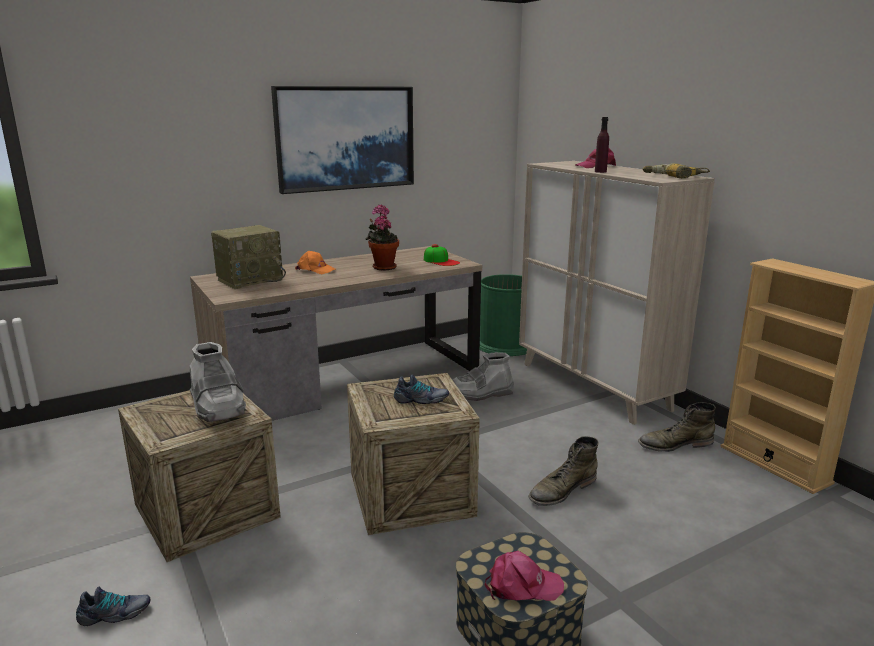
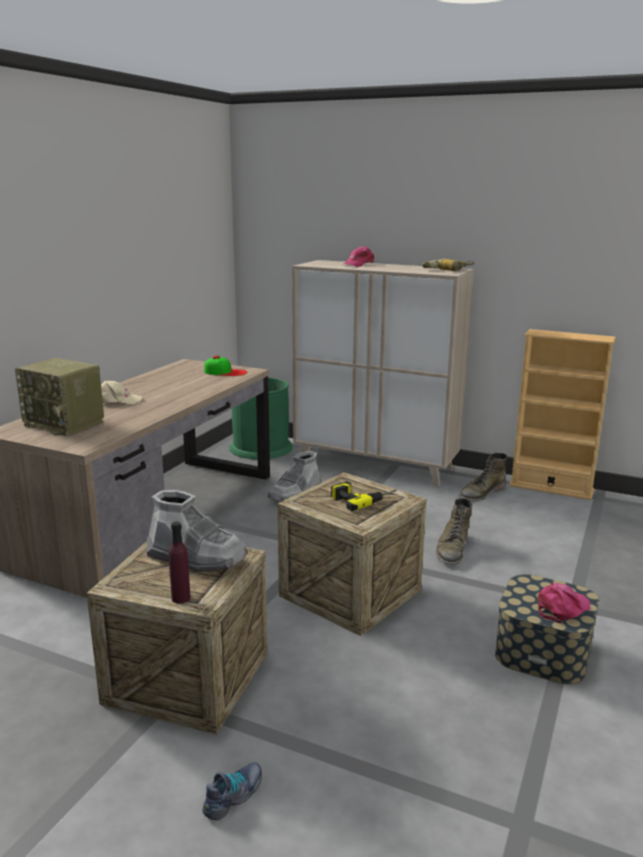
camera: 35 degrees left, 0 degrees up
(250, 280) = (65, 424): radio -> radio turned 105 degrees clockwise
(315, 270) = (116, 401): orange cap -> beige cap
(345, 138) = (107, 249): picture -> none
(383, 267) = (181, 386): potted plant -> none
(421, 400) = (362, 498): shoe -> power drill
(600, 172) = (381, 269): purple bottle -> purple bottle (181, 598)

